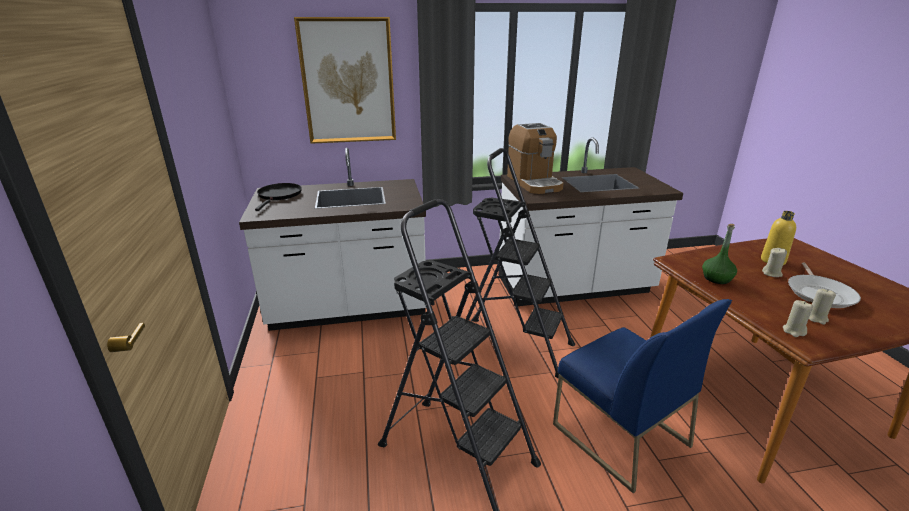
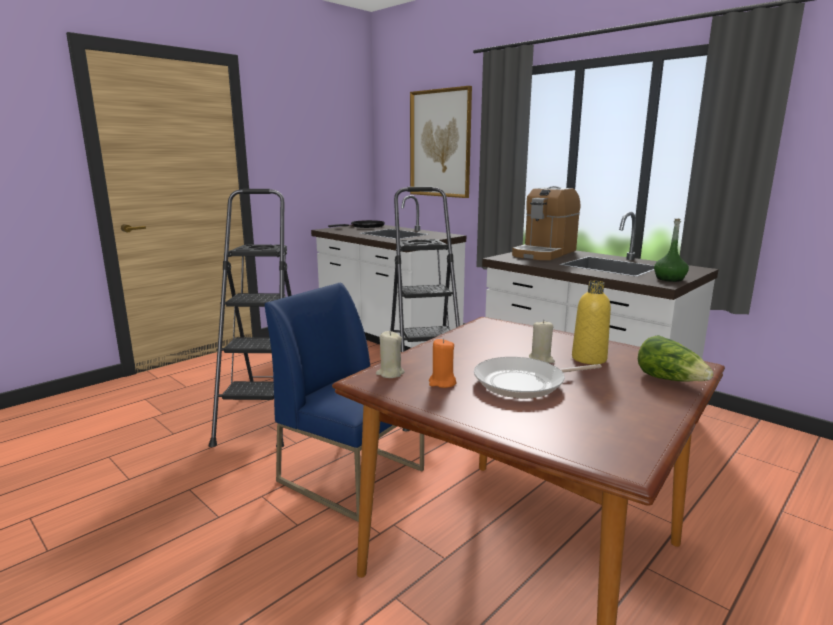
camera: 55 degrees right, 10 degrees down
(619, 435) = (353, 475): blue chair -> blue chair turned 105 degrees clockwise
(716, 278) = (472, 339): green bottle -> green bottle (669, 279)
(816, 256) = (670, 380): none -> lettuce
(816, 318) = (442, 382): beige candle -> orange candle

